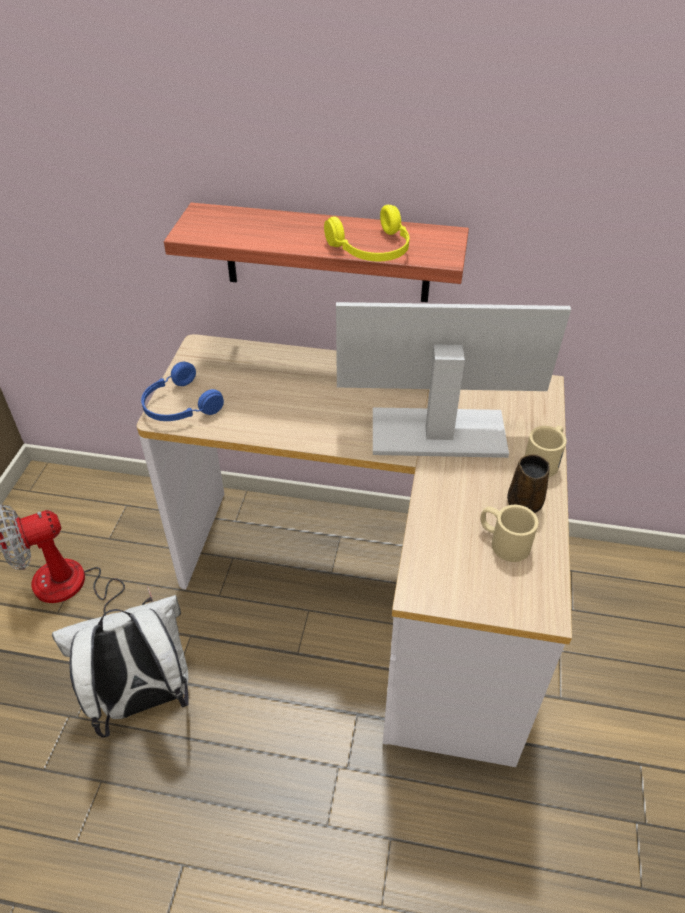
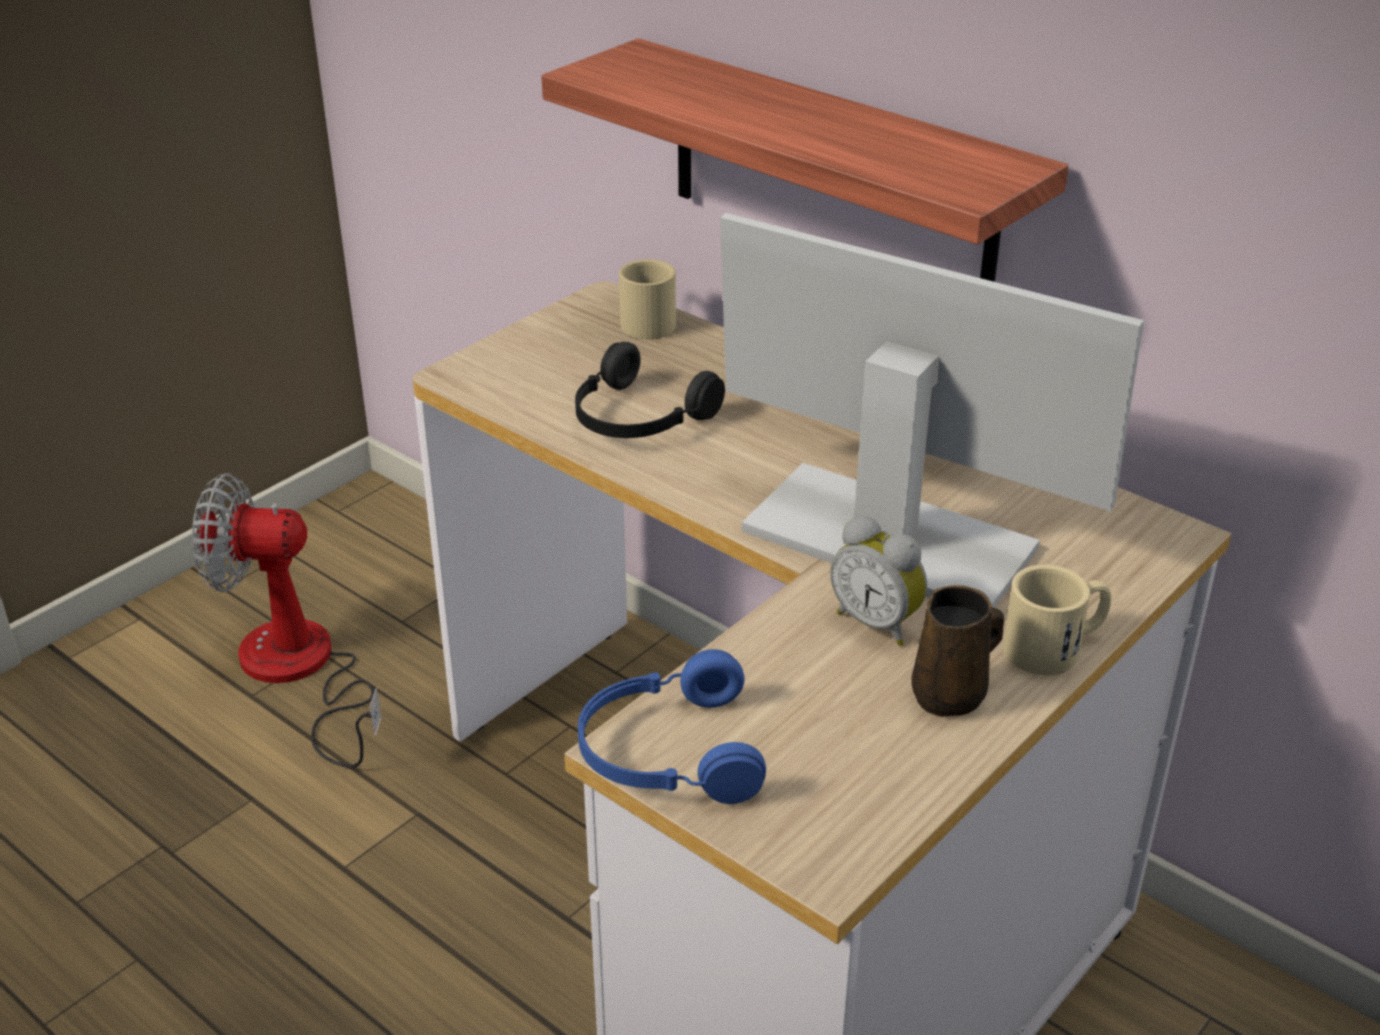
camera: 30 degrees right, 10 degrees down
(144, 699) = (282, 873): white backpack -> none
(179, 406) = (498, 369): blue headphones -> blue headphones (667, 753)
(273, 410) = (637, 419): none -> black headphones
(373, 250) = (854, 155): yellow headphones -> none
(467, 479) = (878, 622): none -> alarm clock
(503, 541) = (851, 736): beige mug -> beige mug (644, 320)

